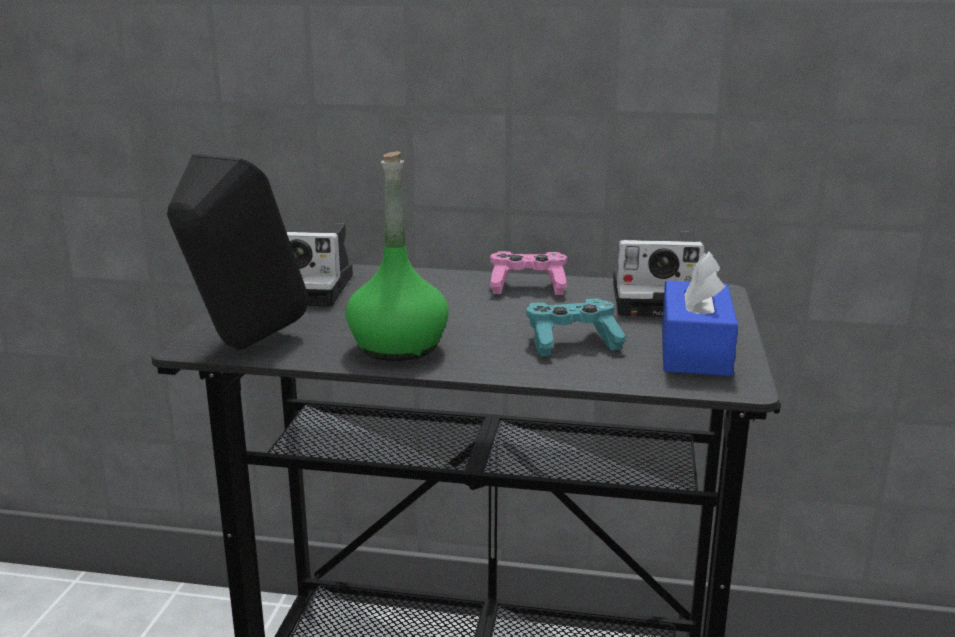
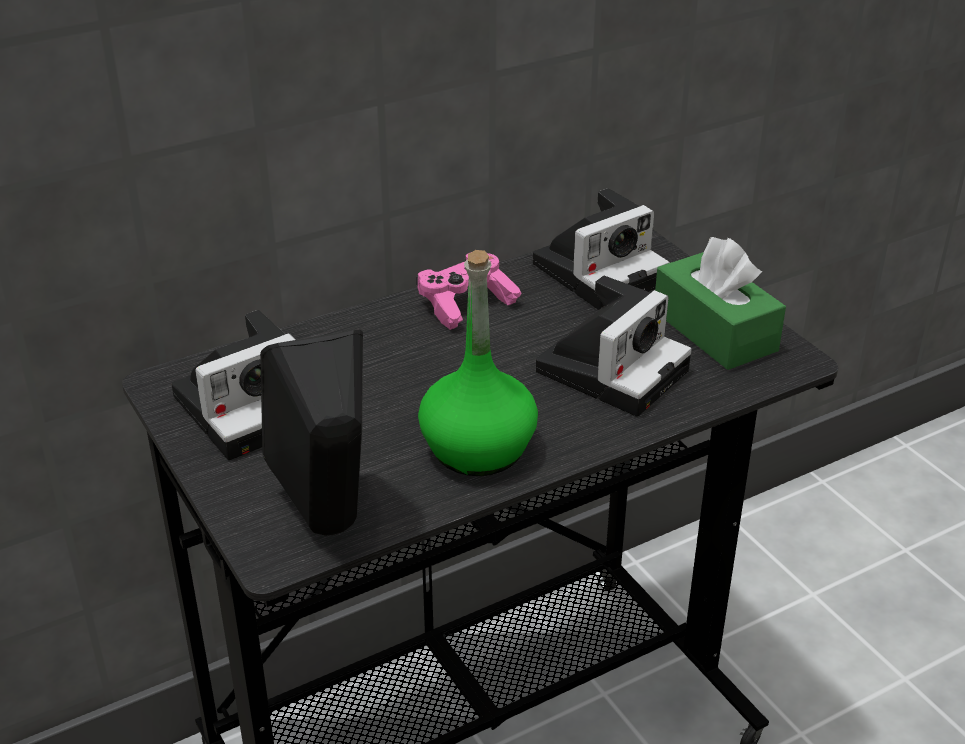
camera: 40 degrees left, 15 degrees up
(572, 343) = (613, 368): turquoise game controller -> camera
(694, 350) = (714, 331): blue tissue box -> green tissue box

